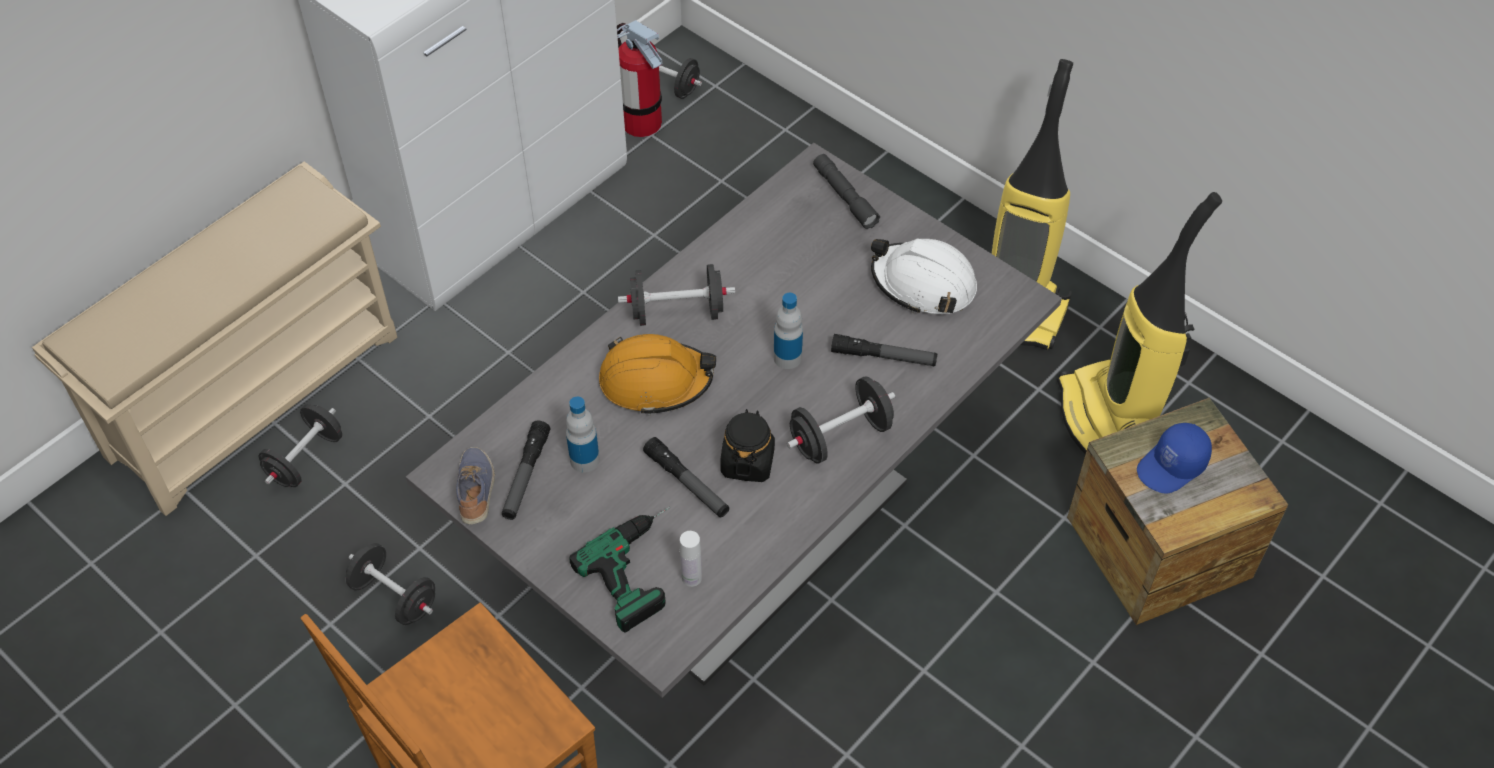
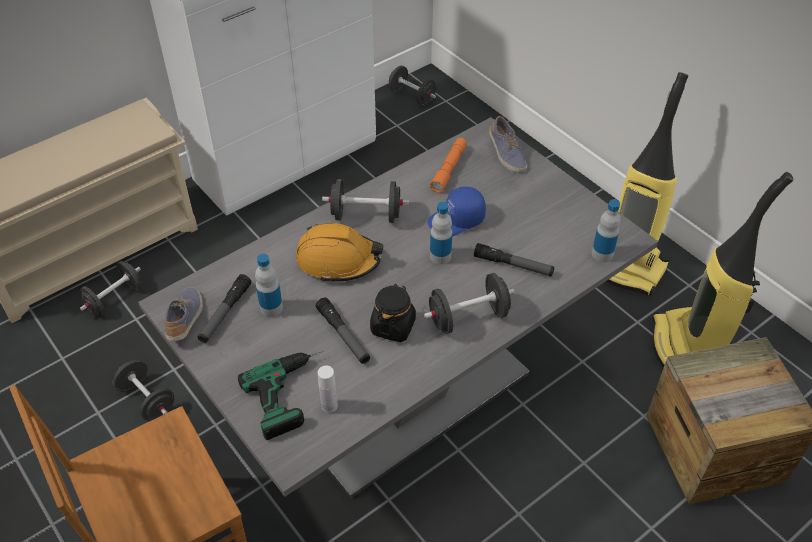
camera: 10 degrees right, 5 degrees down
(641, 122) = (391, 117): fire extinguisher -> none
(773, 230) = (449, 169): none -> orange flashlight
(845, 197) = (506, 154): grey flashlight -> shoe
(923, 284) = (553, 219): white hard hat -> none
(994, 325) = (602, 254): none -> bottle
(1172, 466) = (731, 384): blue cap -> blue cap (456, 220)

